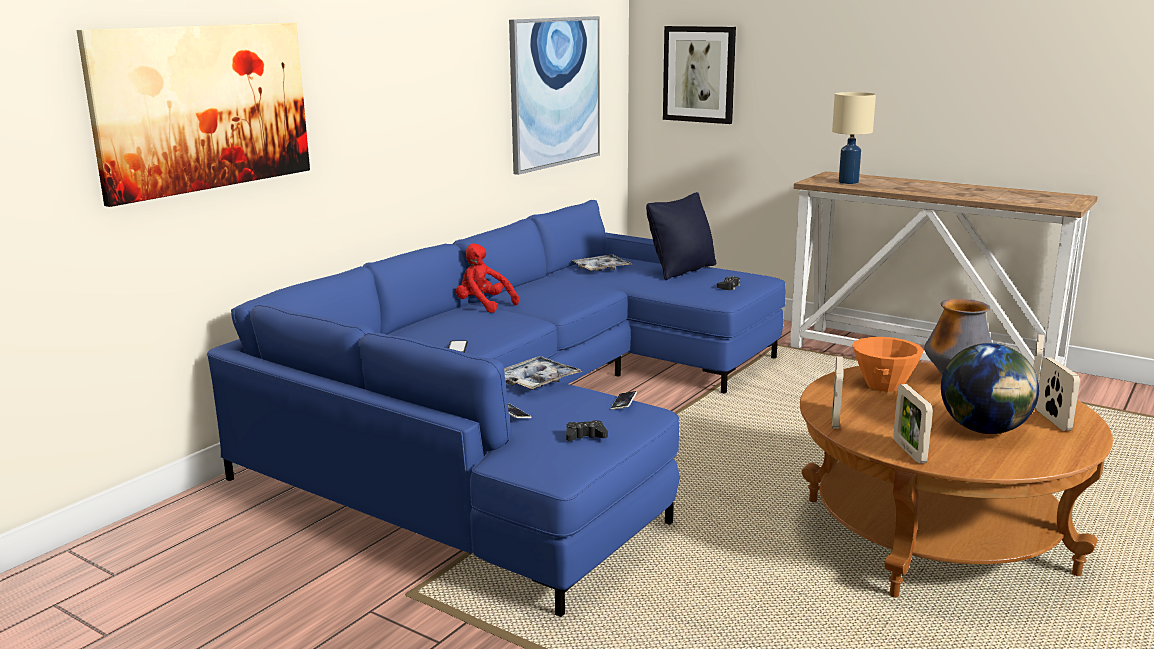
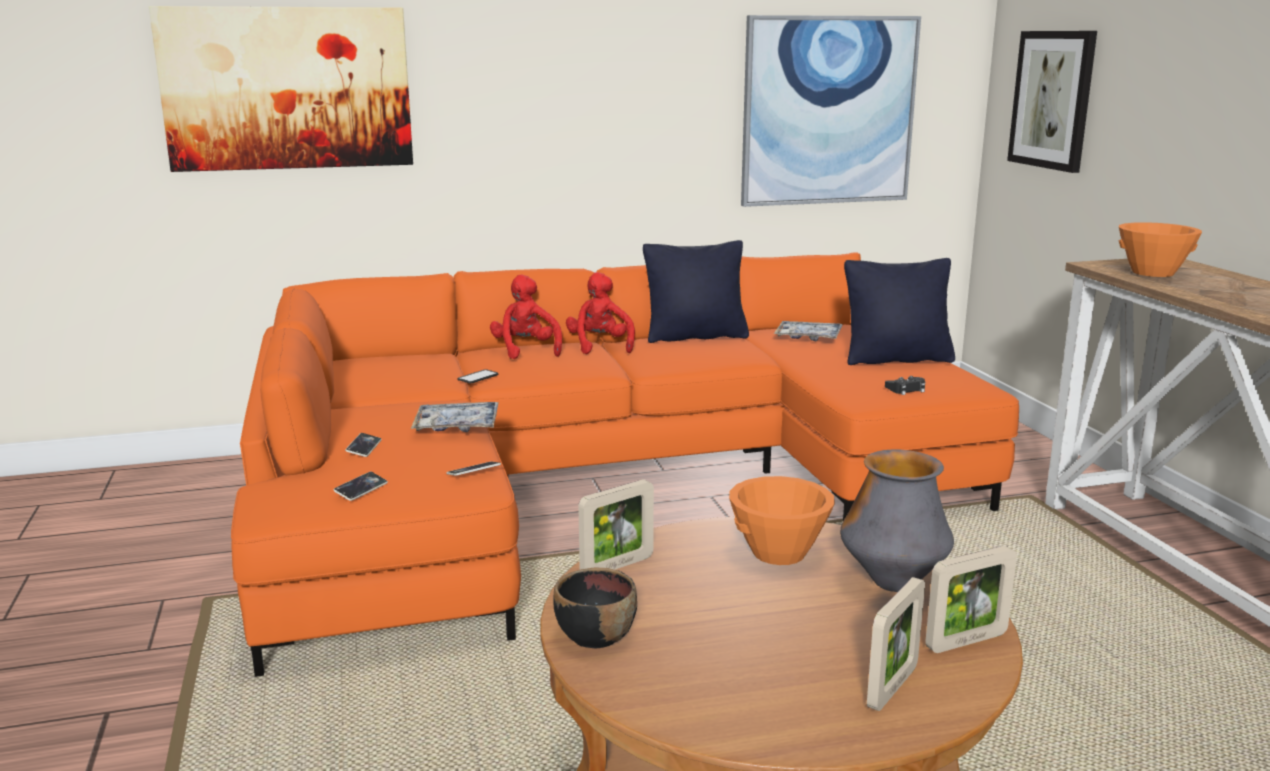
camera: 40 degrees right, 0 degrees up
(445, 320) = (526, 350): none -> red plush toy
(531, 418) = (598, 486): blue sofa -> orange sofa
(536, 284) = (695, 337): none -> black pillow
(585, 436) = (361, 489): black game controller -> phone
(849, 182) = (1153, 273): beige table lamp -> orange bowl
(909, 451) = (595, 636): picture frame -> black bowl
(984, 430) = (758, 655): globe -> none

